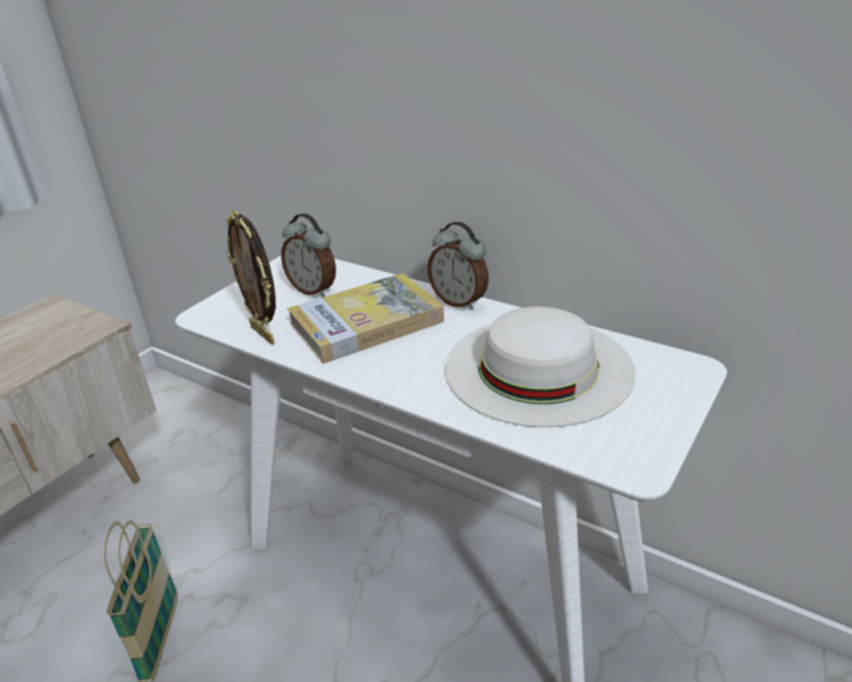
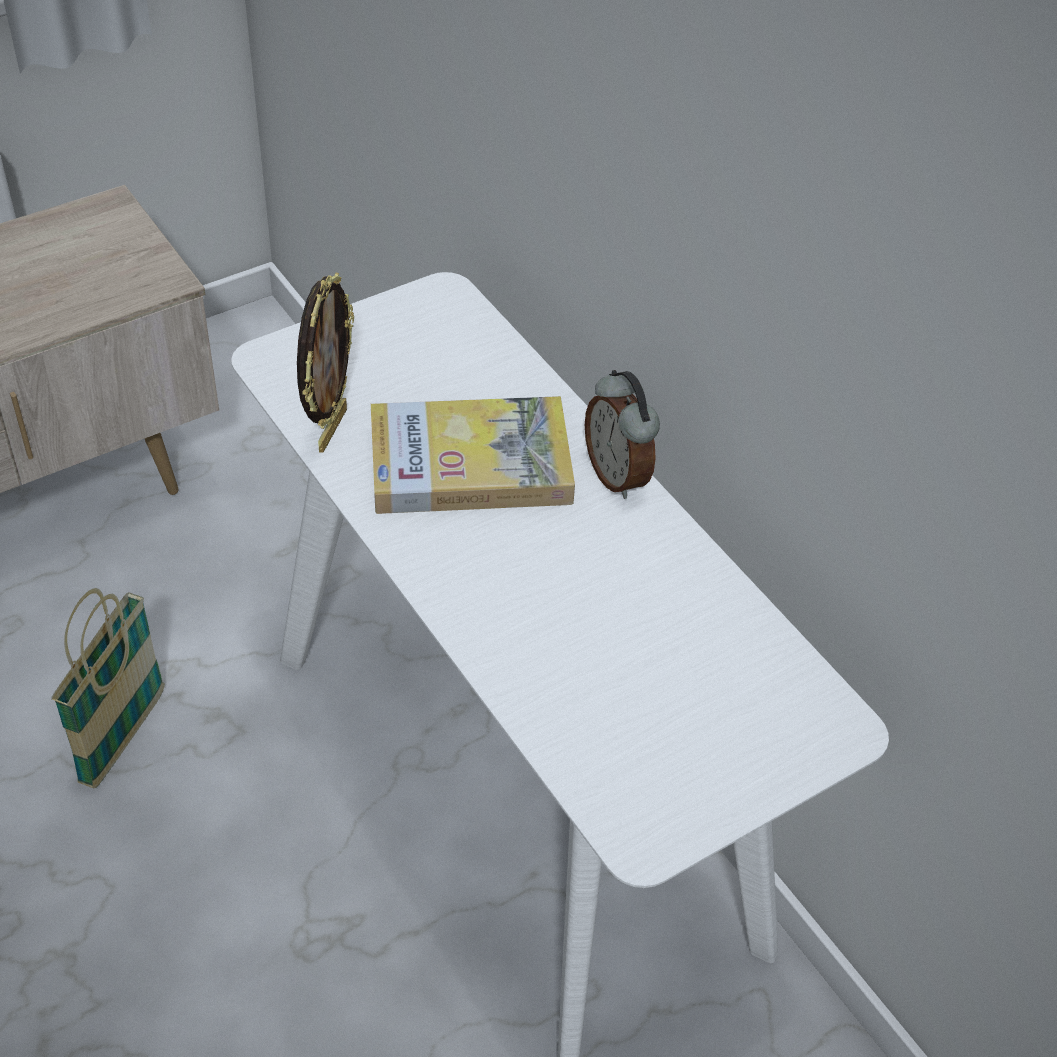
camera: 20 degrees right, 15 degrees up
(264, 334) = (330, 429): picture frame -> picture frame turned 150 degrees counterclockwise
(314, 290) = (436, 368): alarm clock -> none
(538, 368) = (638, 639): white hat -> none

